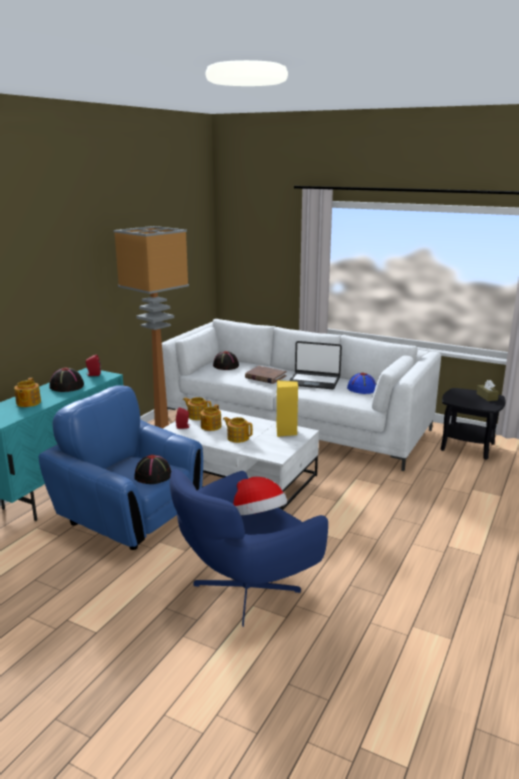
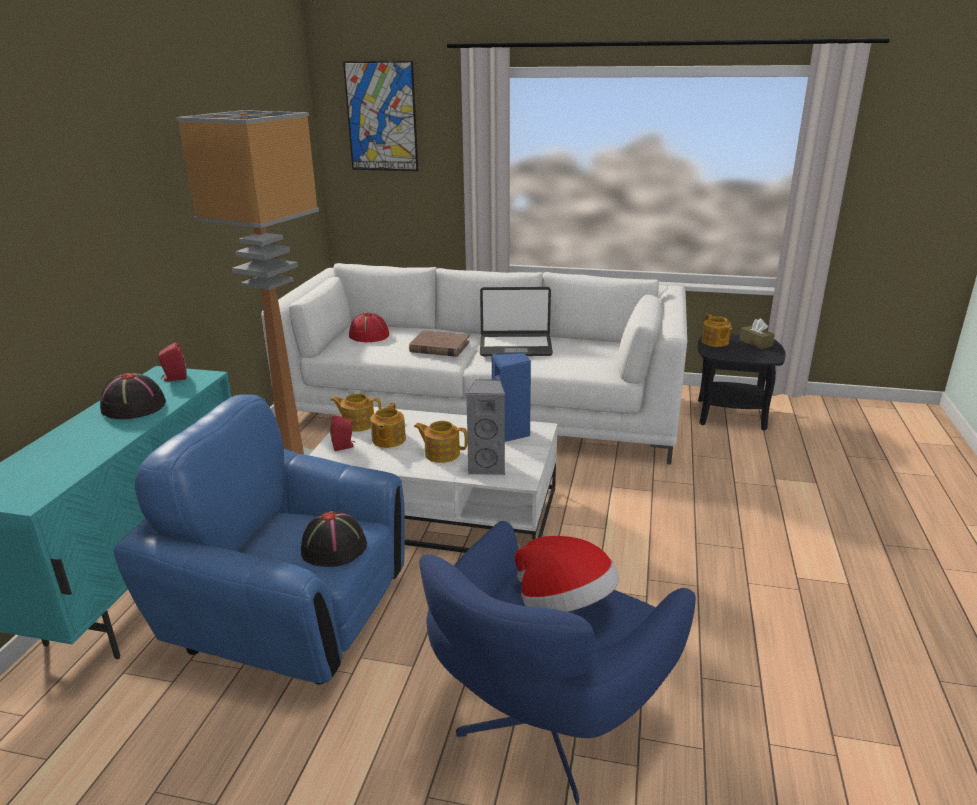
camera: 15 degrees left, 5 degrees up
(28, 403) = (70, 450): teapot -> teapot (715, 342)
(225, 366) = (368, 335): black hat -> red hat
(254, 228) = (381, 117): none -> picture
(261, 448) = (488, 466): none -> grey speaker
(286, 432) = (511, 433): yellow speaker -> blue speaker
(361, 389) = (589, 350): blue hat -> none

